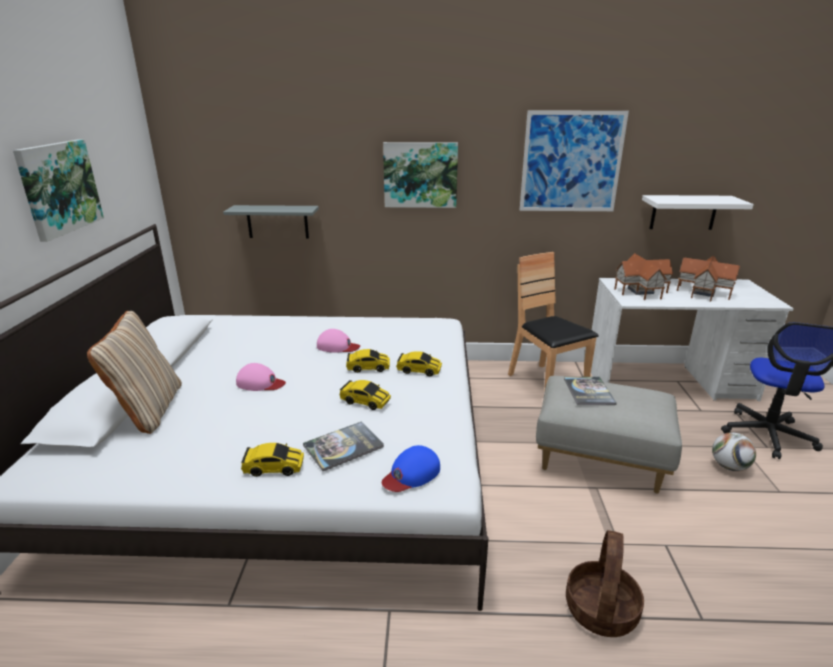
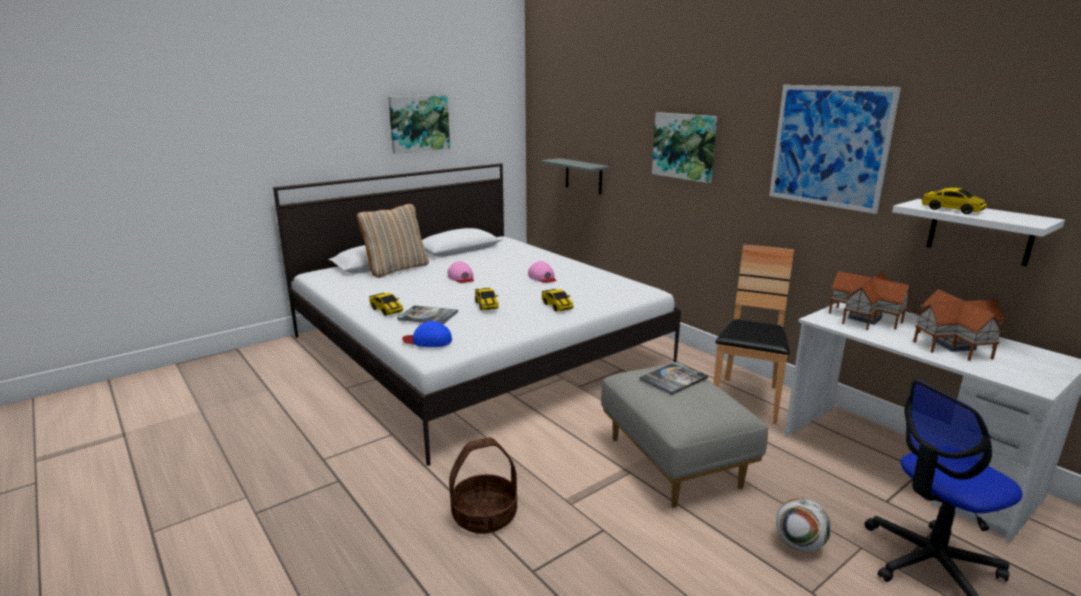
camera: 50 degrees right, 5 degrees down
(368, 367) = (532, 293): toy car -> toy car (951, 210)

